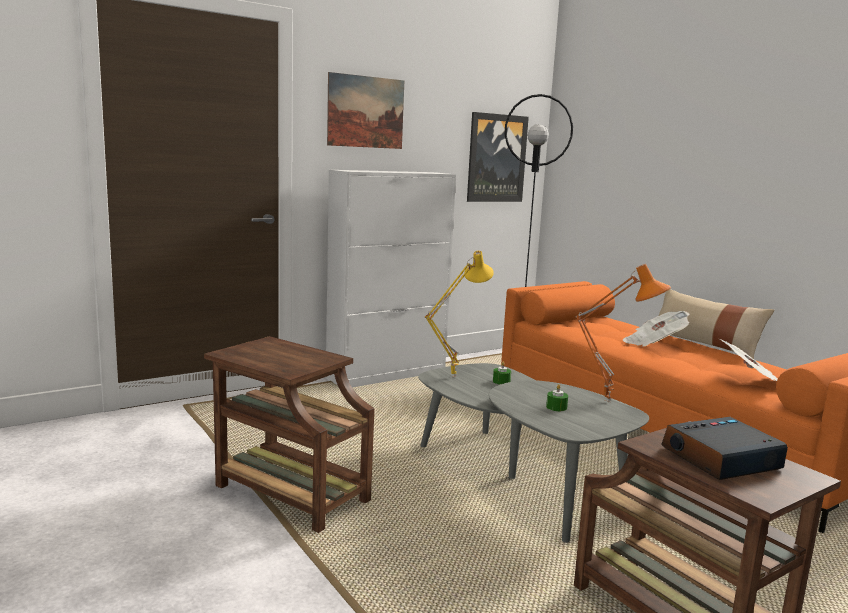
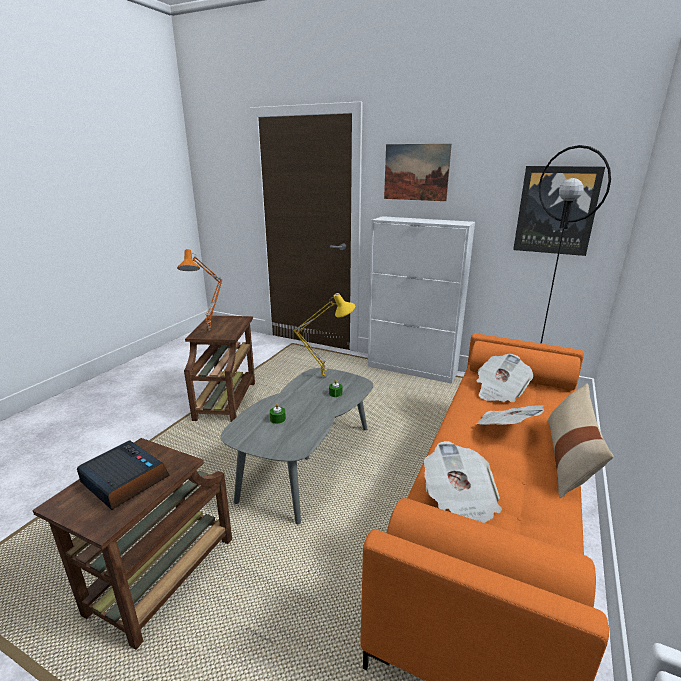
camera: 60 degrees right, 10 degrees up
(589, 328) = (499, 391): none -> newspaper
(609, 401) = (315, 436): orange table lamp -> orange table lamp (210, 330)

